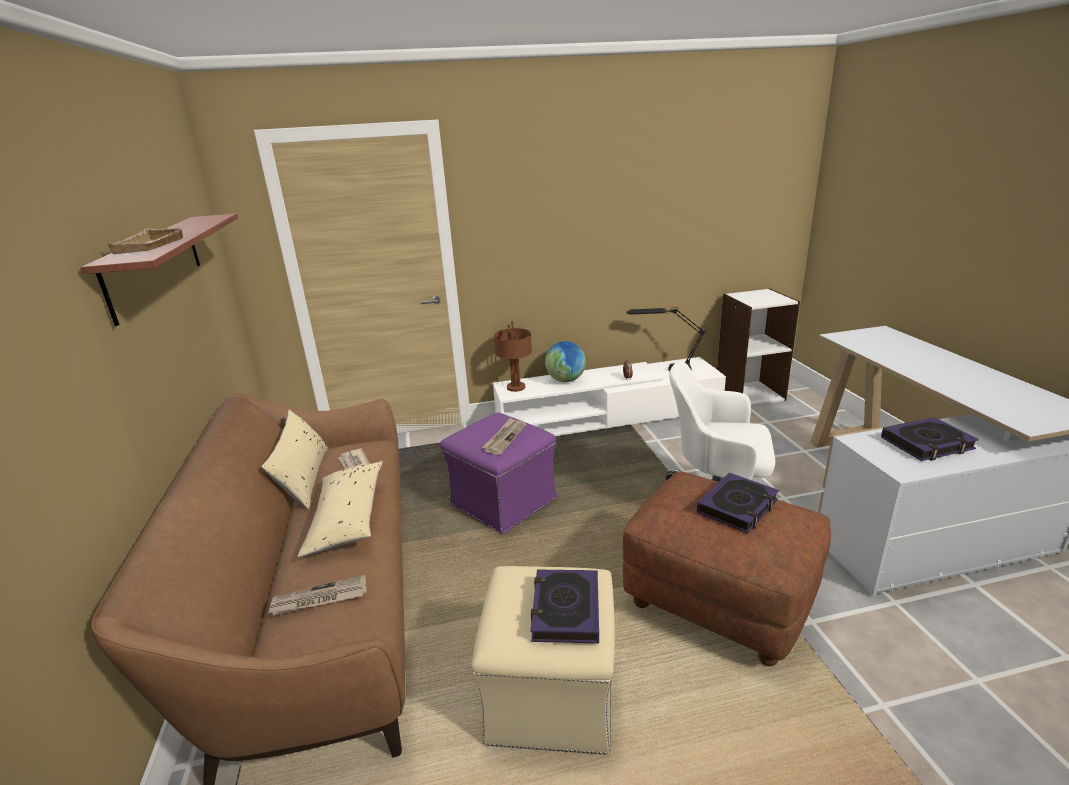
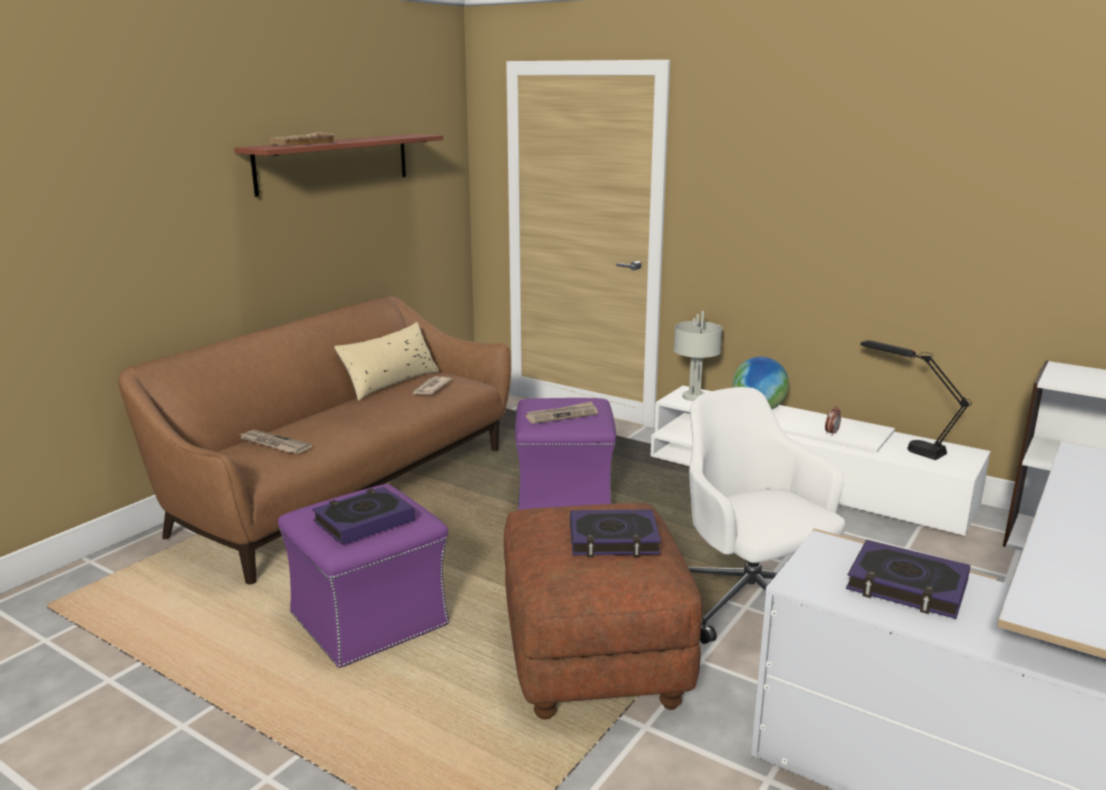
camera: 45 degrees right, 5 degrees down
(347, 517) = (366, 414): beige pillow -> none
(516, 387) = (694, 397): brown table lamp -> grey table lamp
(551, 693) = (370, 618): beige ottoman -> purple ottoman

